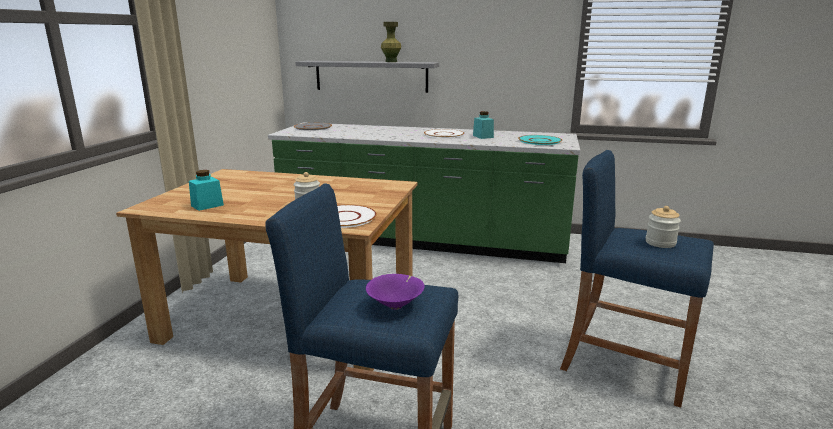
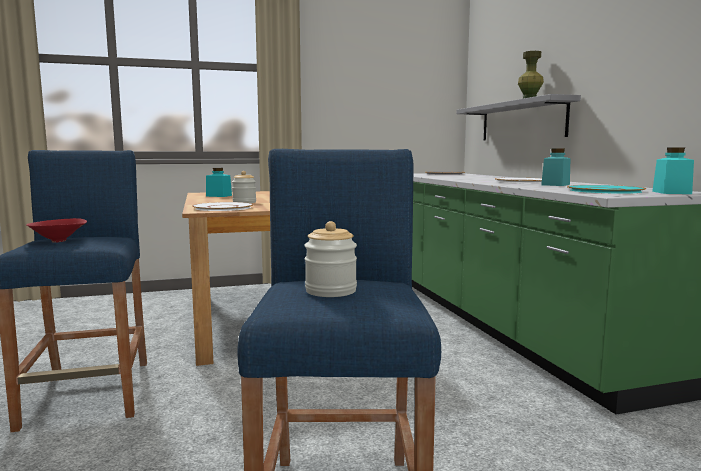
camera: 60 degrees right, 10 degrees down
(396, 305) = (60, 241): purple bowl -> red bowl
(562, 137) = (671, 192): none -> turquoise jar

